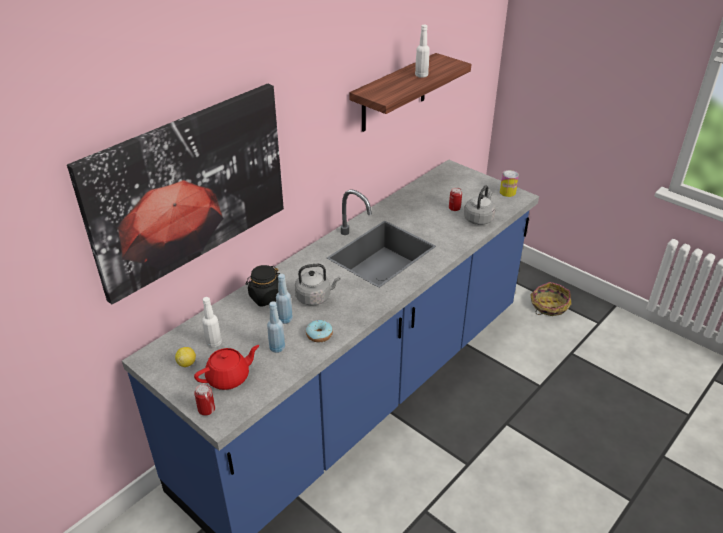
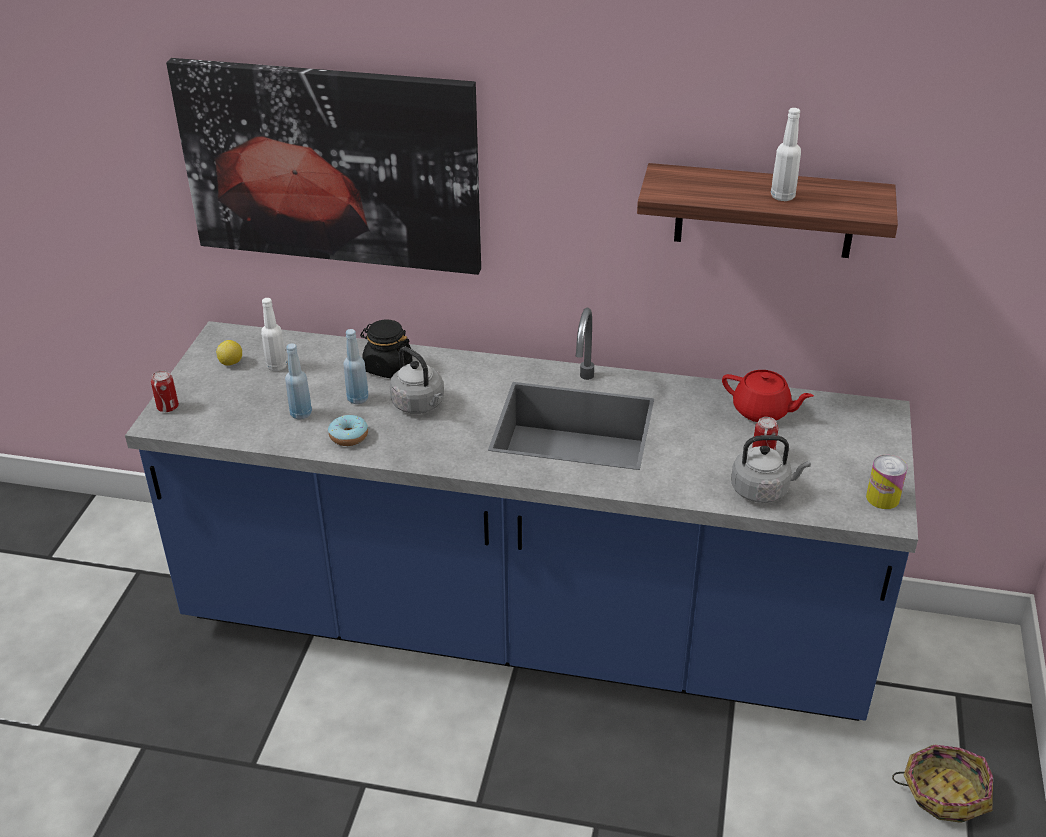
camera: 60 degrees right, 0 degrees up
(229, 378) = (227, 401): red teapot -> red teapot (762, 411)

